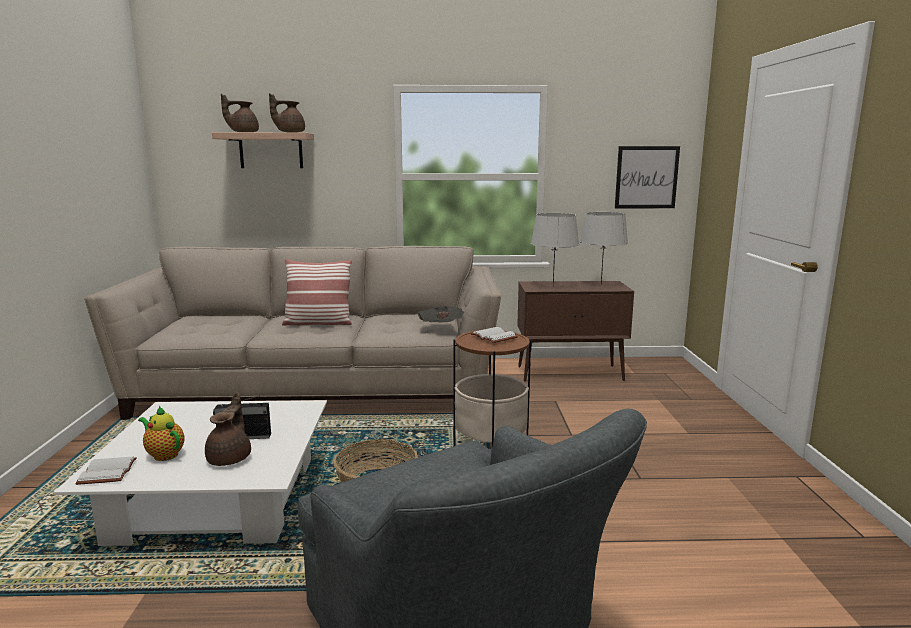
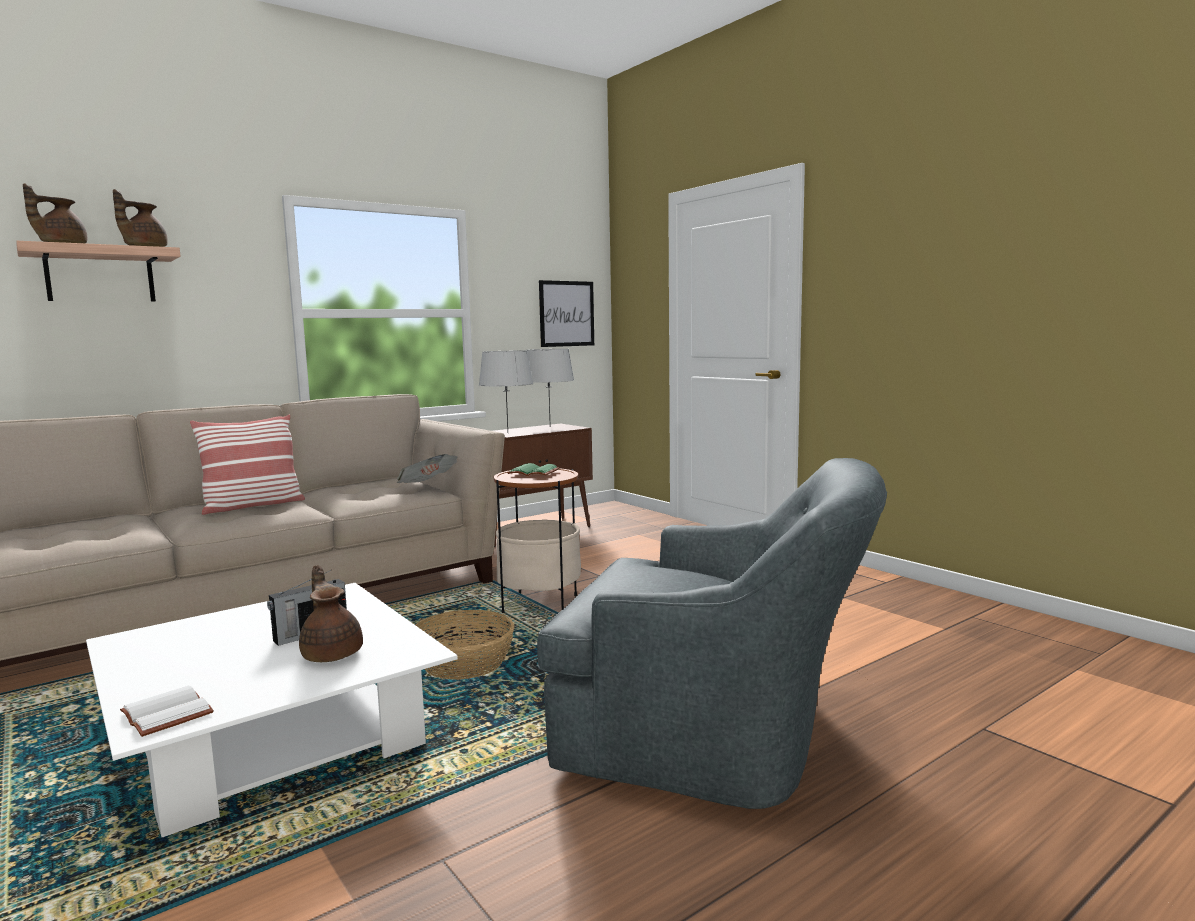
camera: 35 degrees left, 5 degrees down
(164, 454) = (224, 676): teapot -> none
(492, 337) = (532, 472): white book -> green book

